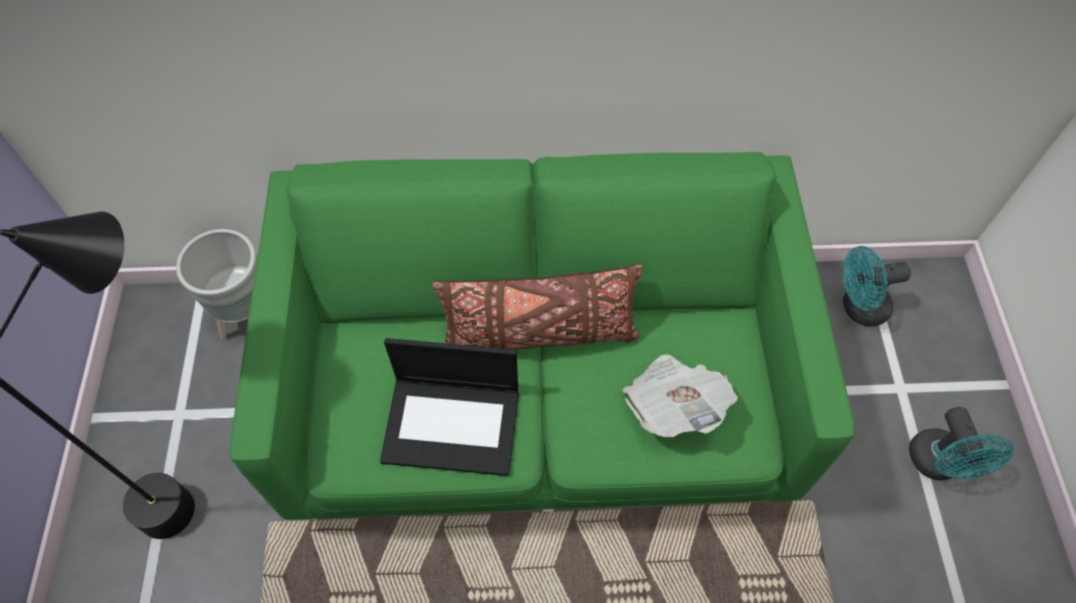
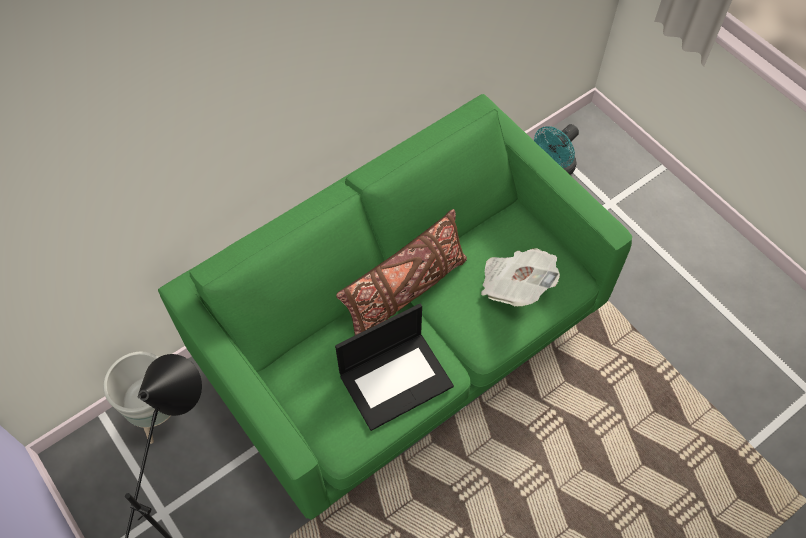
camera: 35 degrees left, 0 degrees up
(938, 465) = (659, 236): turquoise fan -> none

